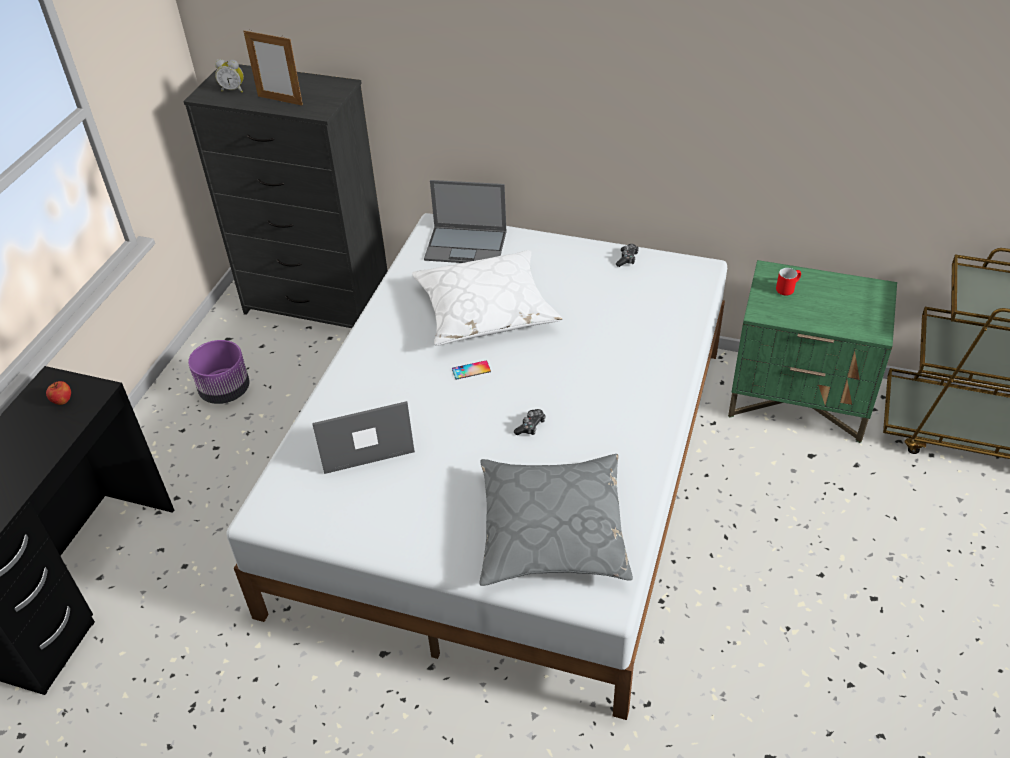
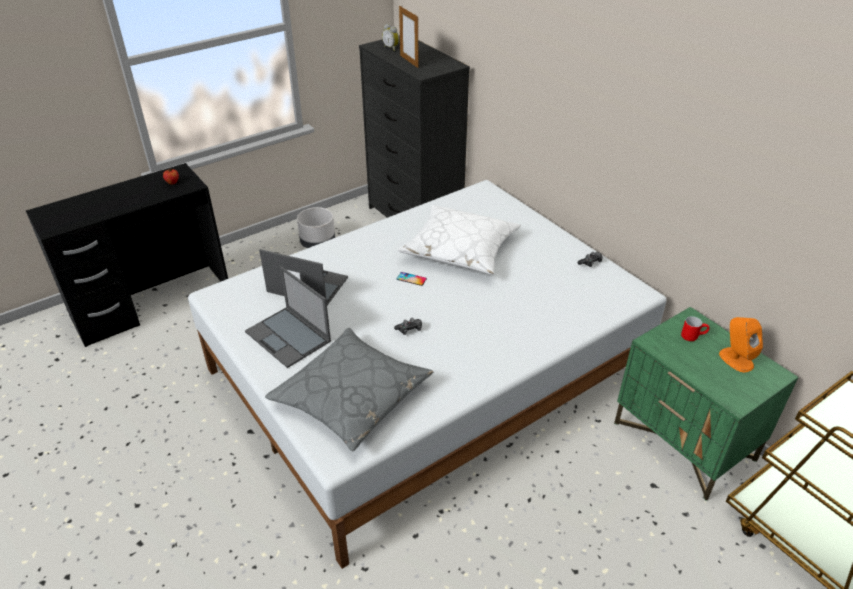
camera: 35 degrees right, 5 degrees down
(225, 390) = (318, 243): purple planter -> grey planter
(467, 245) = (491, 208): laptop -> laptop (289, 337)
(839, 292) = (735, 359): none -> orange speaker

